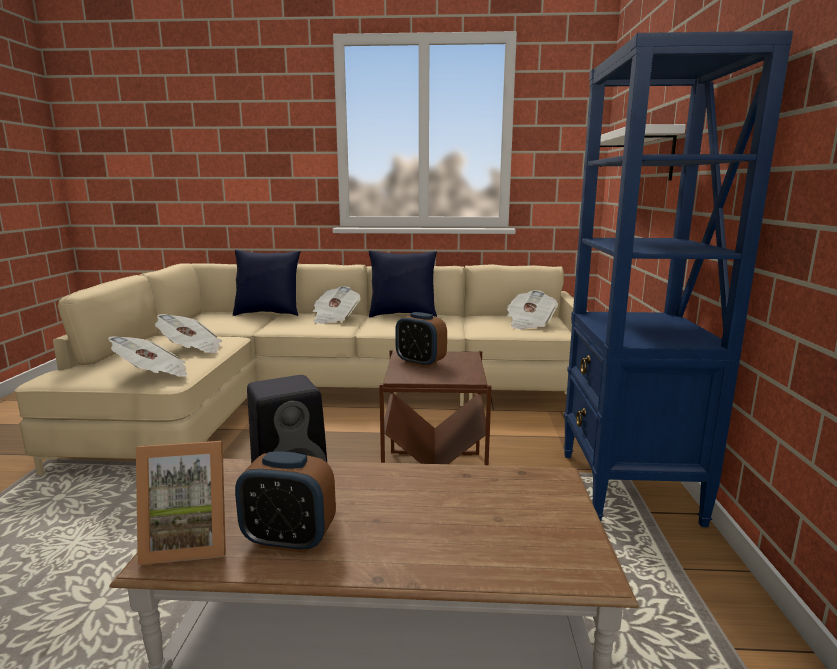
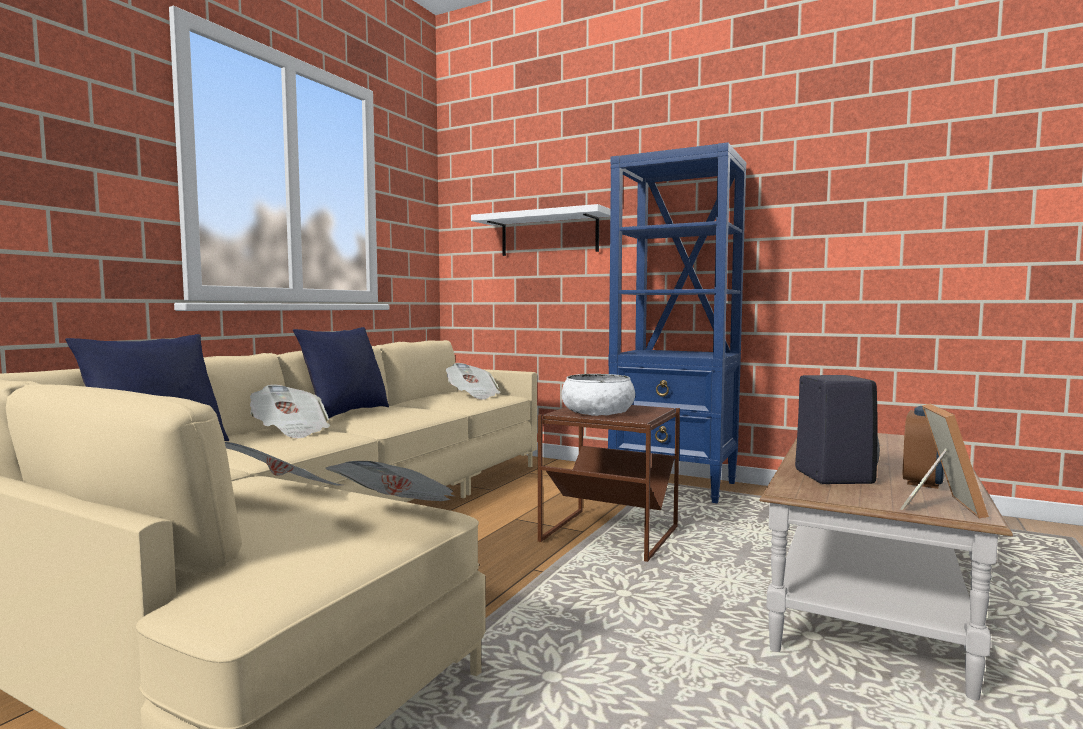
camera: 65 degrees left, 10 degrees down
(420, 363) = (598, 412): alarm clock -> white bowl

